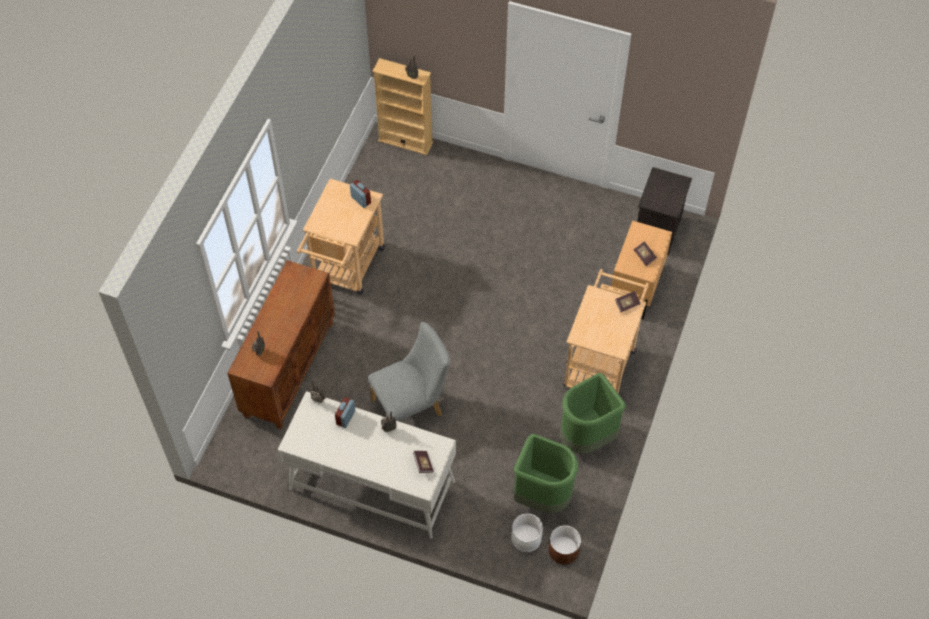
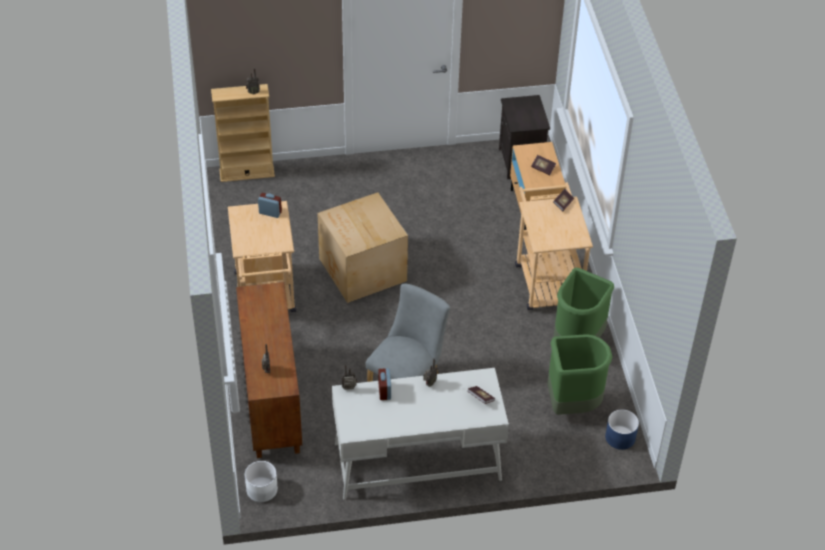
camera: 30 degrees left, 10 degrees down
(443, 280) = (362, 271): none -> cardboard box
(526, 538) = (582, 442): white planter -> white planter (261, 489)
(563, 550) = (620, 437): brown planter -> blue planter

